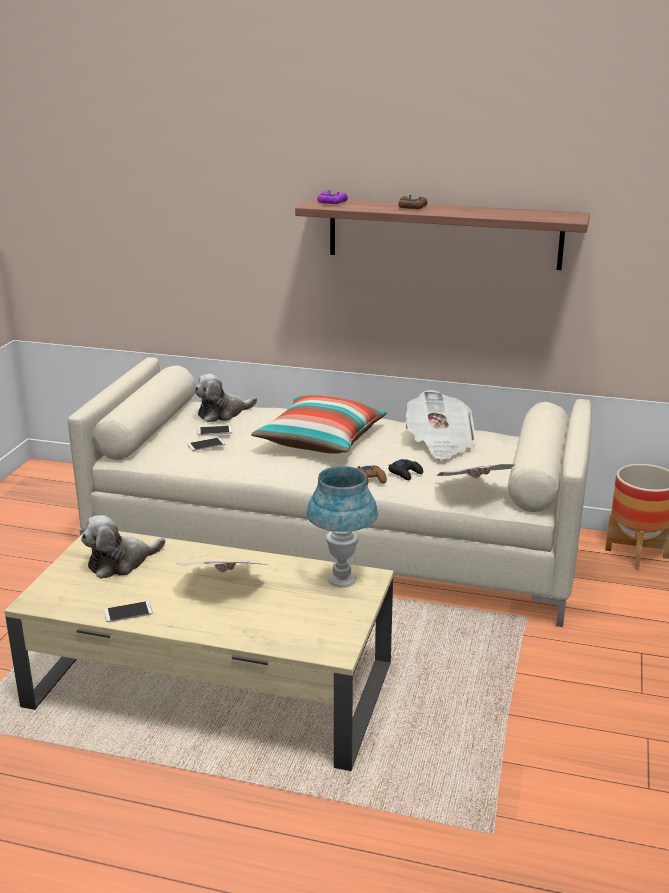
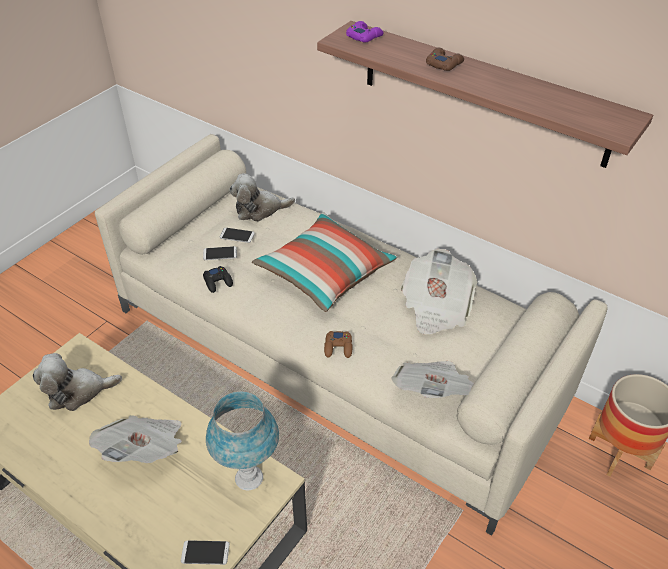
camera: 20 degrees right, 20 degrees up
(128, 612) = (47, 464): phone -> phone (205, 552)
(405, 473) = (377, 347): black game controller -> black game controller (218, 282)

